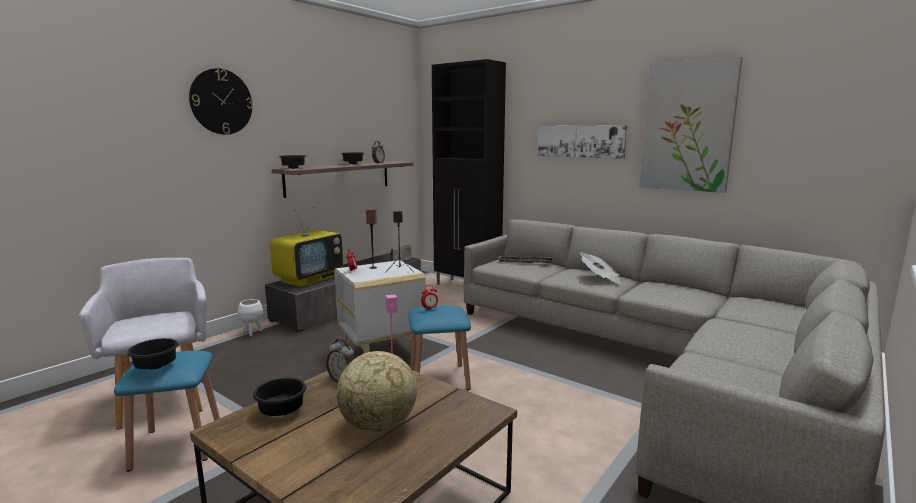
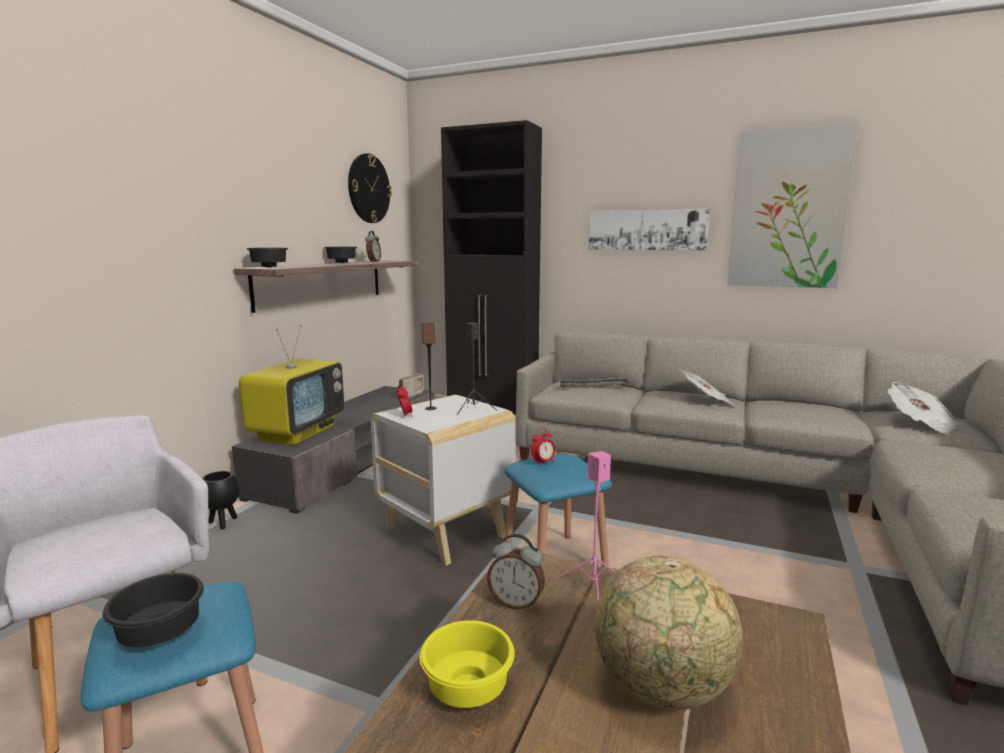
camera: 15 degrees left, 0 degrees up
(221, 102) = (156, 157): wall clock -> wall clock (368, 188)
(252, 332) = (223, 523): white planter -> black planter
(282, 412) = (470, 690): black bowl -> yellow bowl
(759, 309) = (920, 424): none -> newspaper

